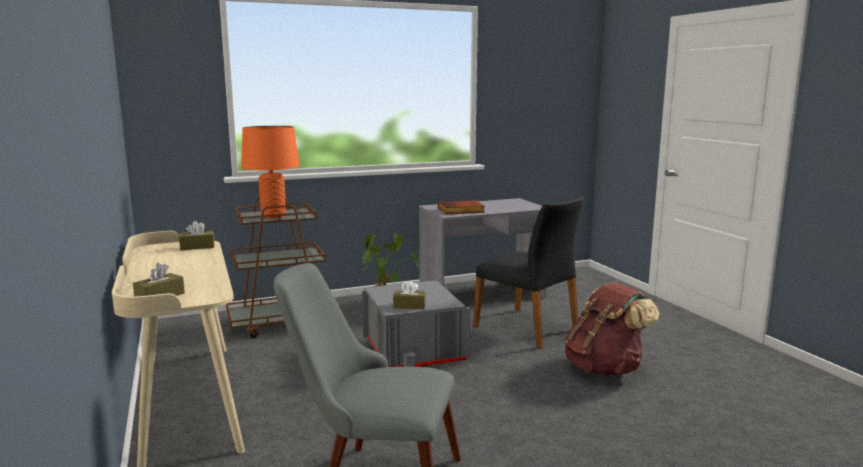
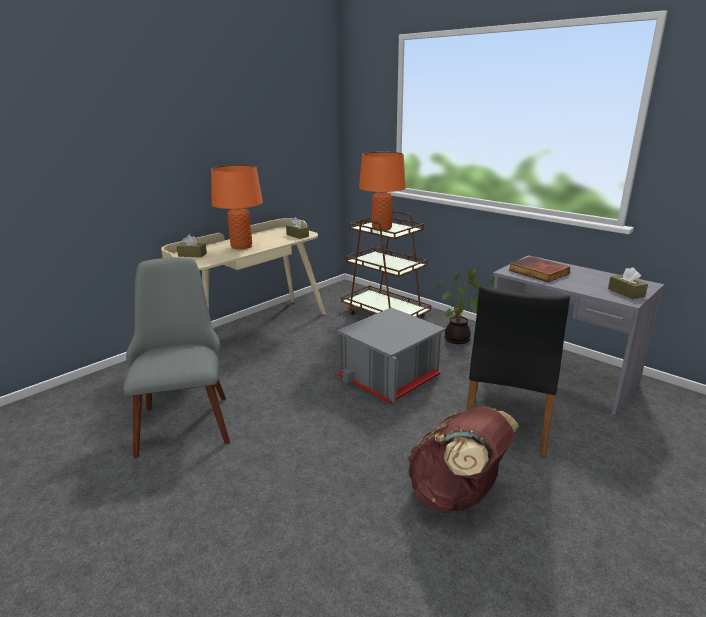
camera: 65 degrees right, 10 degrees up
(182, 272) = (241, 246): none -> orange table lamp
(409, 306) = (366, 333): brown tissue box -> brown tissue box (626, 292)

